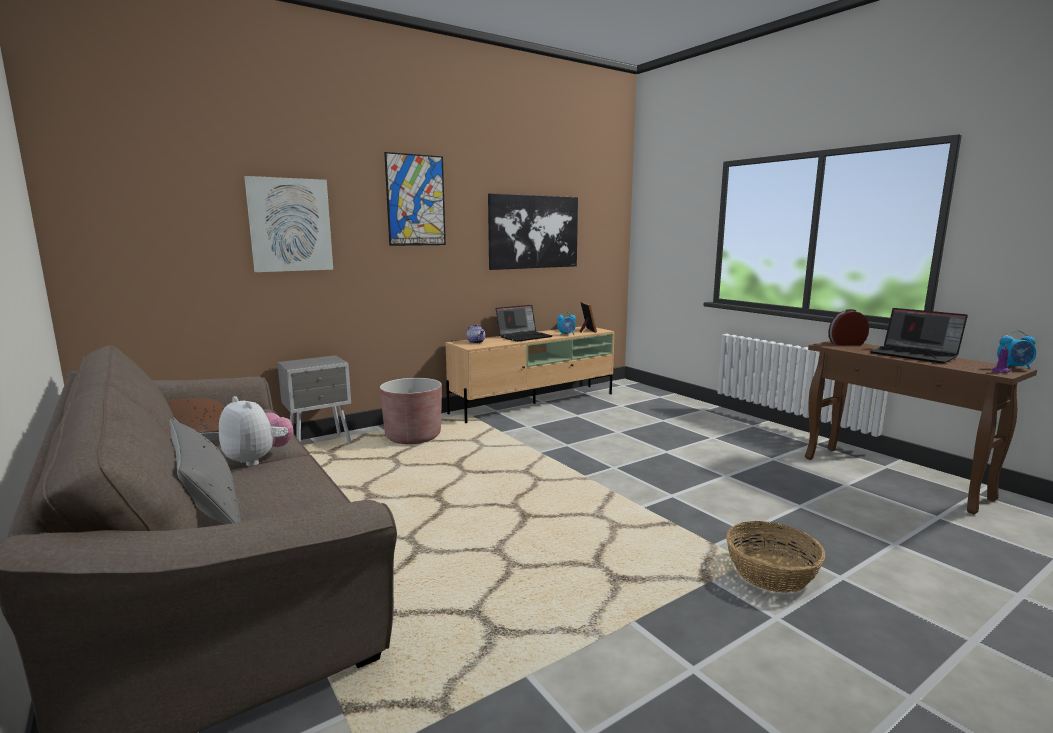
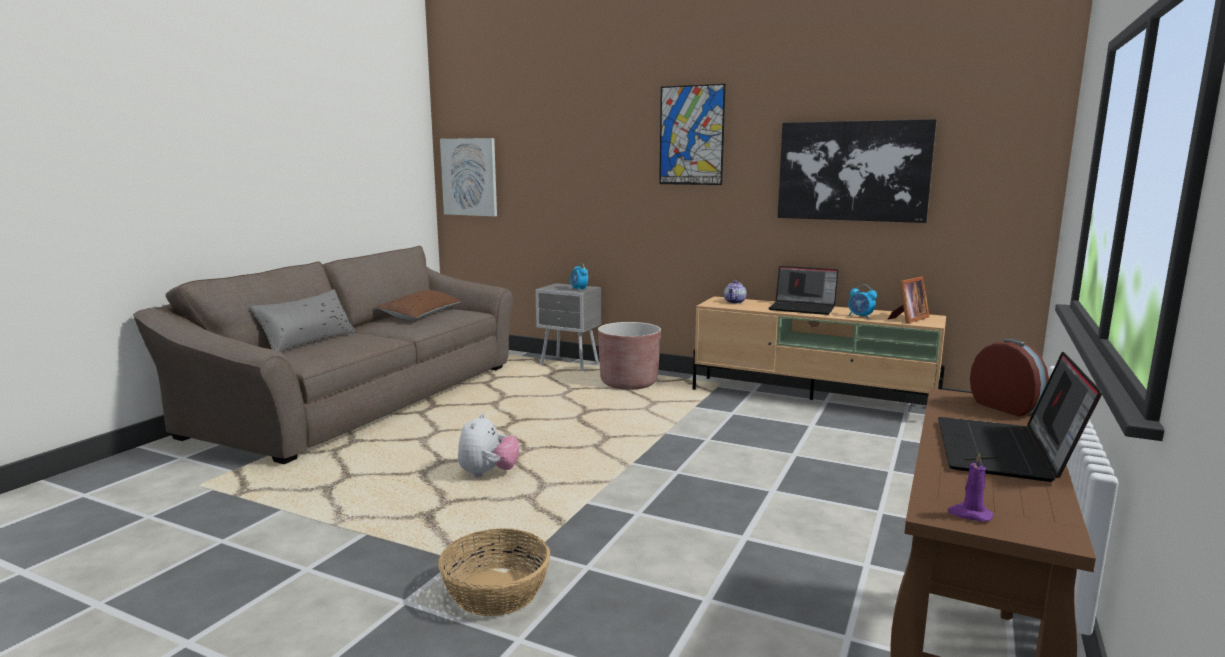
camera: 60 degrees right, 0 degrees up
(258, 459) = (387, 334): plush toy -> plush toy (488, 474)
(290, 225) = (574, 163): picture -> picture (469, 177)
(1014, 368) = (1052, 532): alarm clock -> alarm clock (579, 290)

